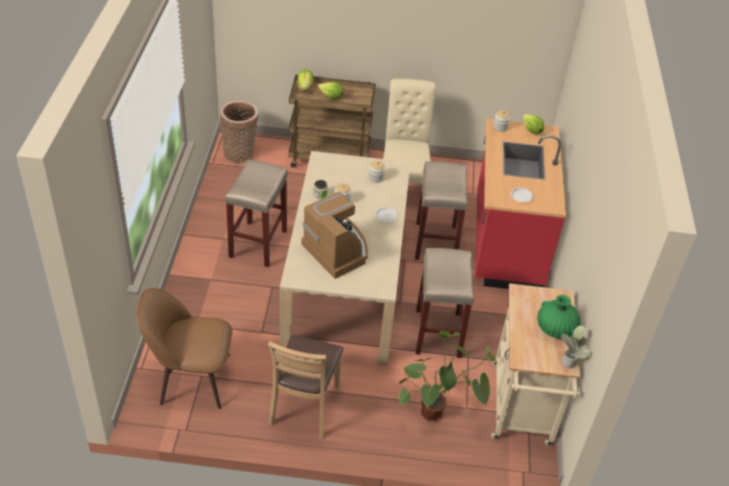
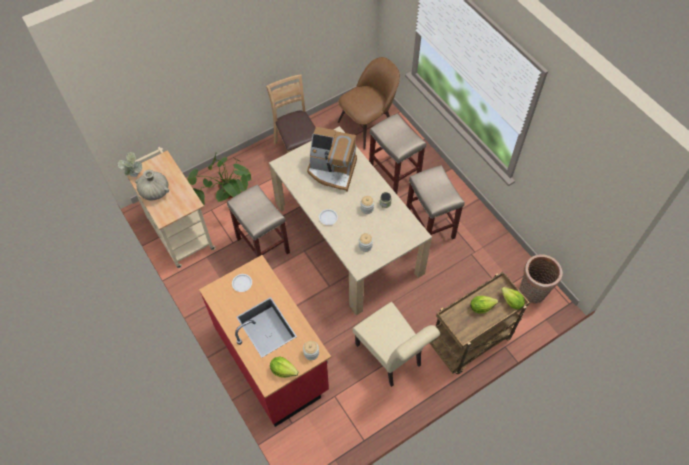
camera: 145 degrees right, 15 degrees up
(435, 242) = (322, 319): beige stool -> beige stool (395, 175)
(555, 329) = (155, 192): green vase -> beige vase

